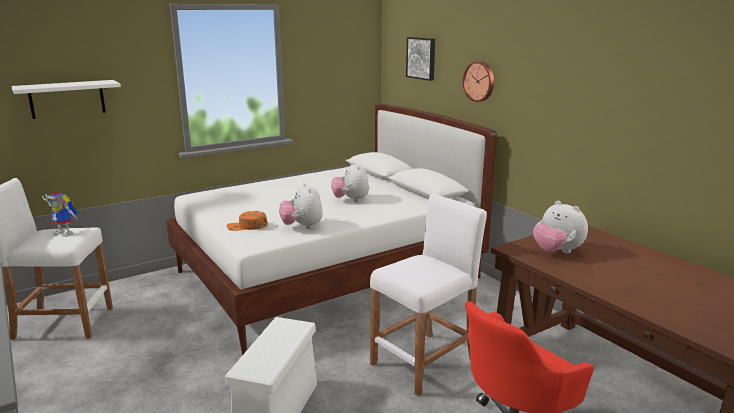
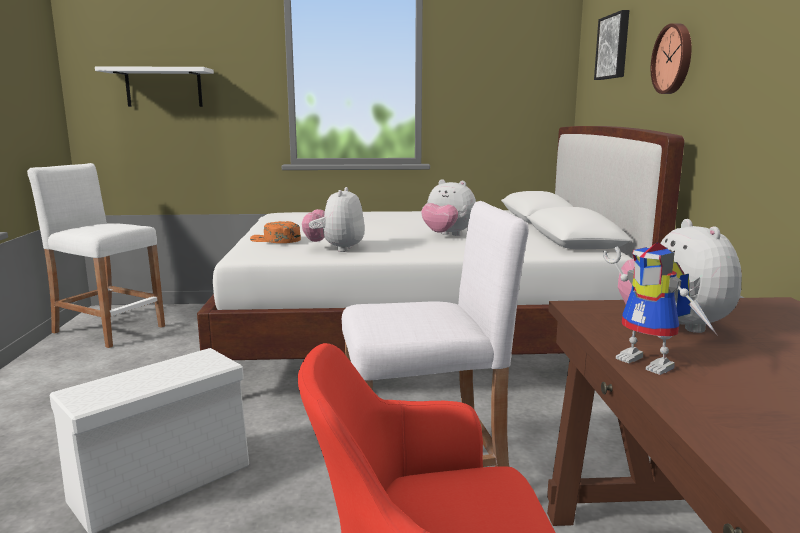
camera: 30 degrees right, 5 degrees down
(67, 233) = (114, 225): toy robot -> toy robot (653, 363)
(351, 200) = (447, 235): plush toy -> plush toy turned 75 degrees counterclockwise

